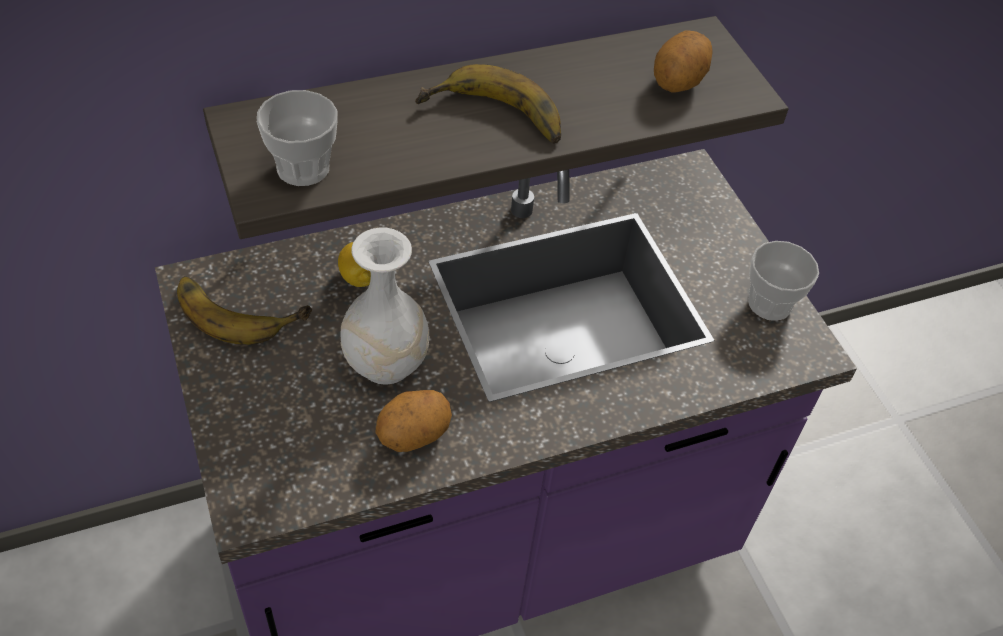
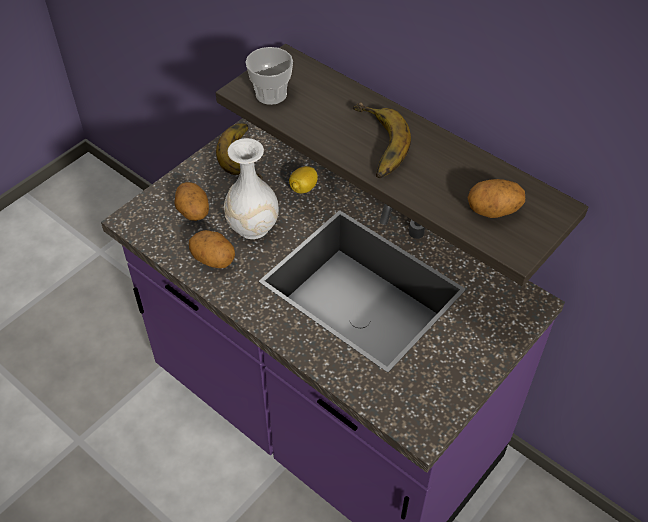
camera: 65 degrees right, 0 degrees up
(302, 421) = (193, 213): none -> potato
(770, 303) = (446, 392): cup -> none

